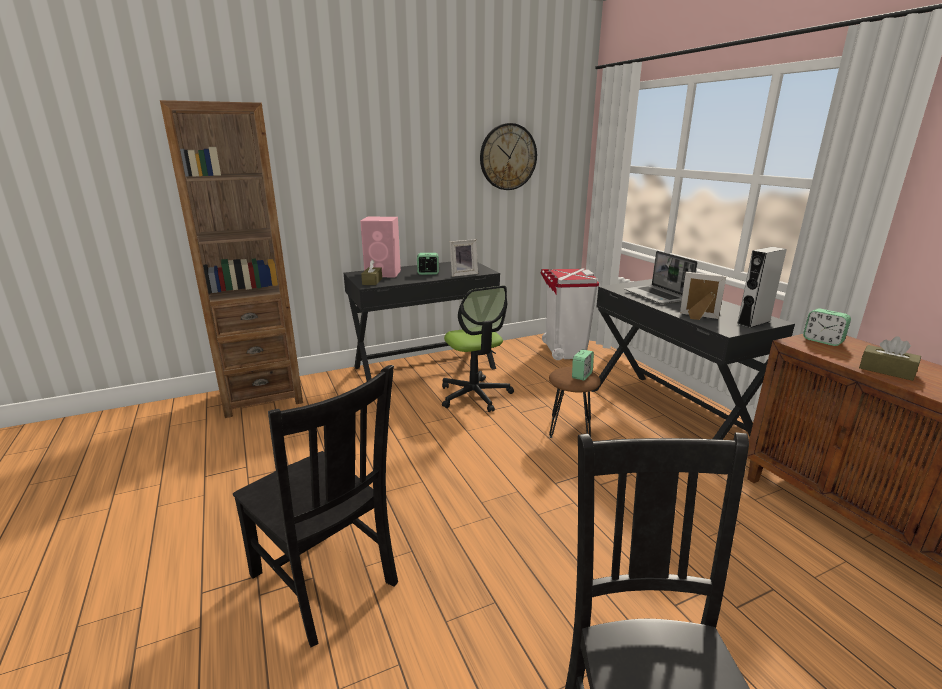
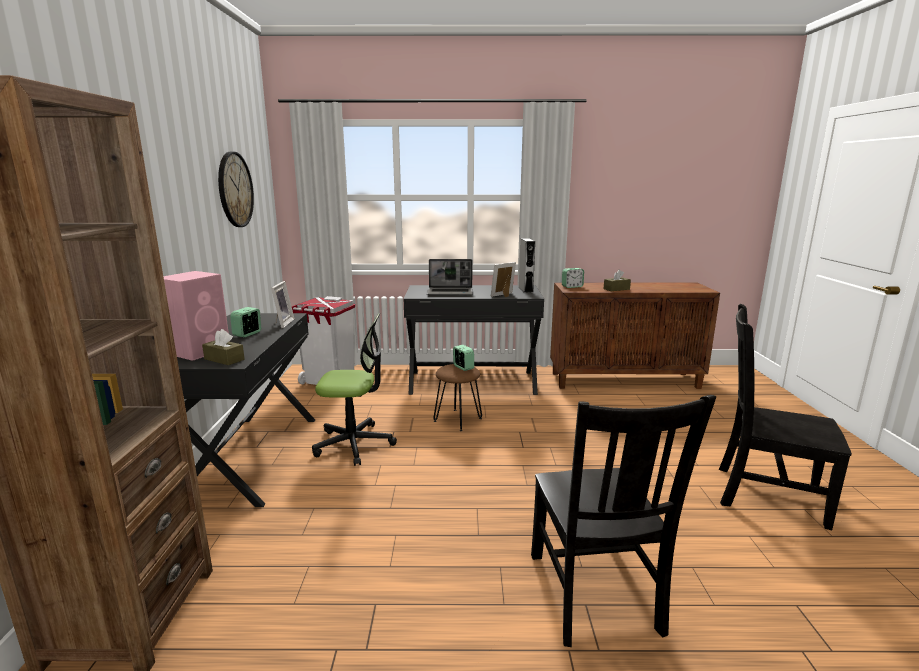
camera: 65 degrees left, 5 degrees down
(326, 582) = (594, 596): black chair -> black chair turned 105 degrees clockwise

